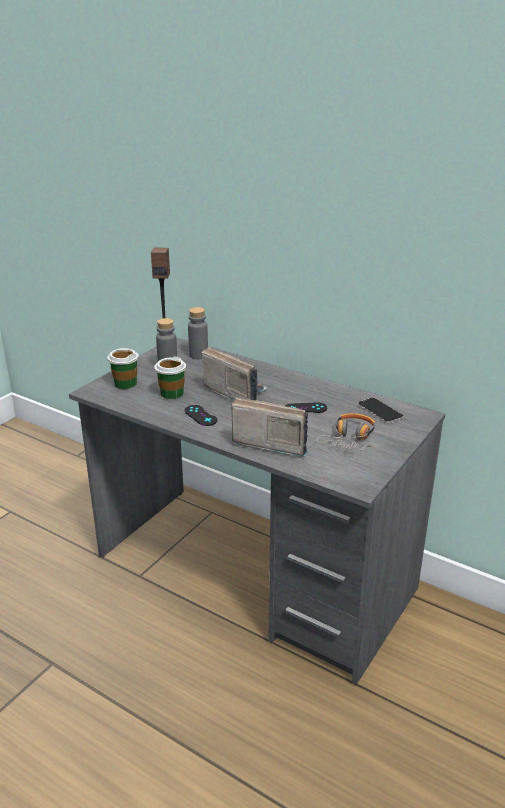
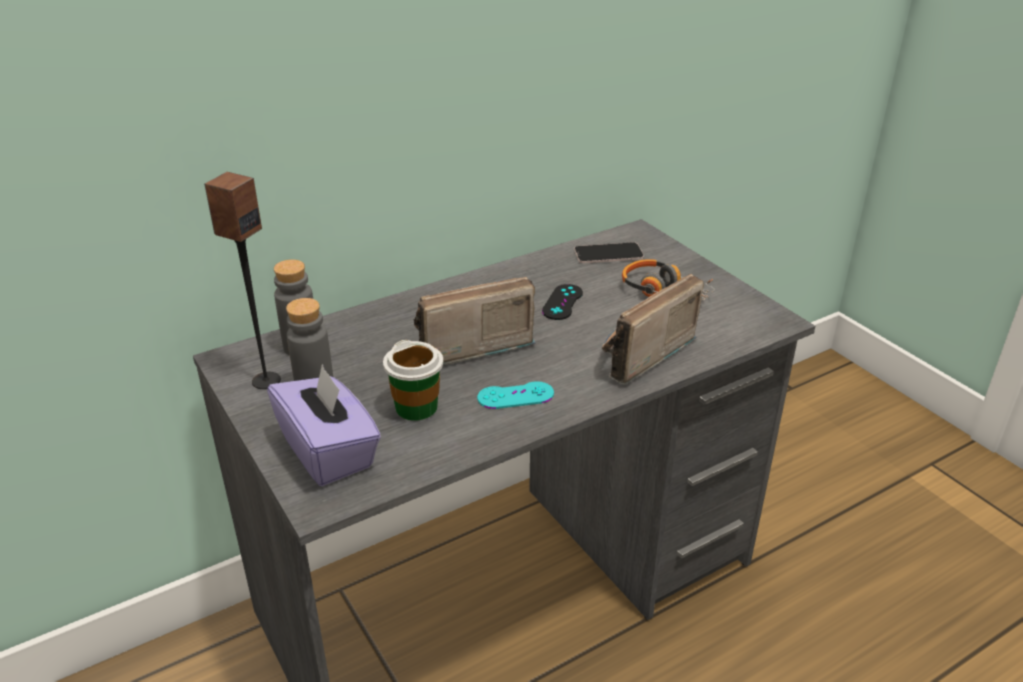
camera: 65 degrees left, 5 degrees up
(125, 383) = (329, 451): cup -> purple tissue box
(200, 415) = (515, 396): black game controller -> turquoise game controller

